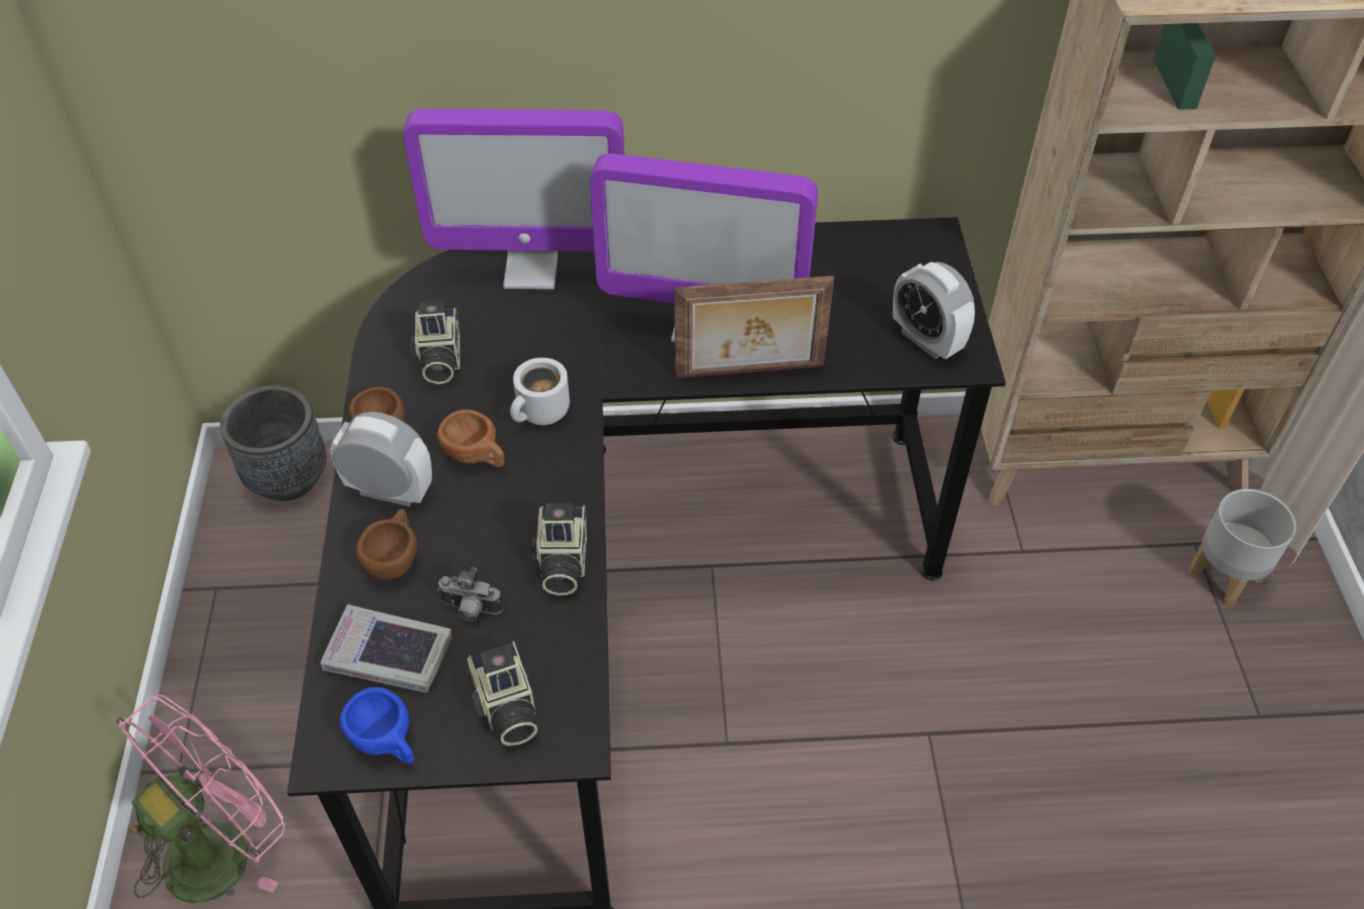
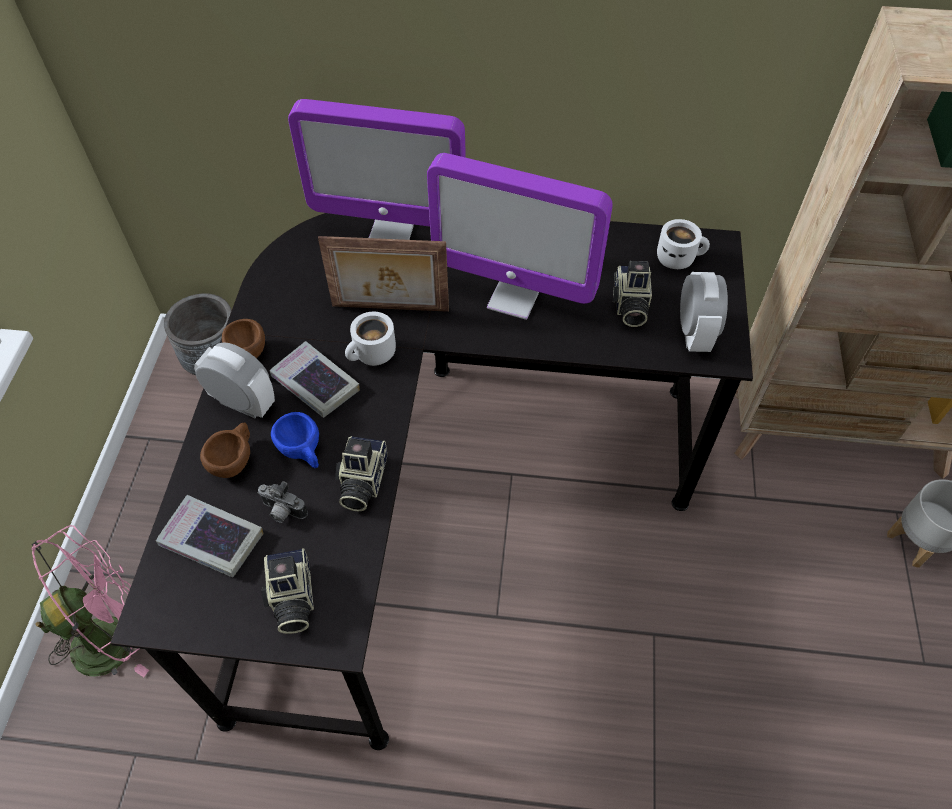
camera: 10 degrees right, 5 degrees up
(387, 742) = (194, 613): blue cup -> blue cup (303, 452)
(438, 359) = (304, 300): camera -> camera (629, 306)
(476, 456) = (315, 384): brown cup -> book
(749, 373) = (544, 343): picture frame -> picture frame (390, 309)
(890, 255) = (678, 257): none -> white mug
(926, 340) = (693, 333): alarm clock -> alarm clock turned 150 degrees counterclockwise

